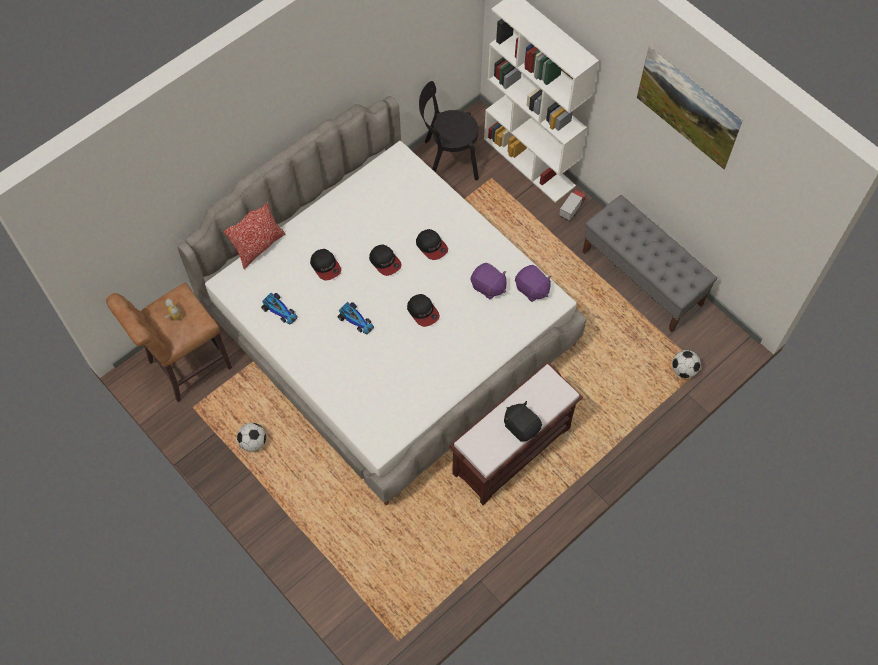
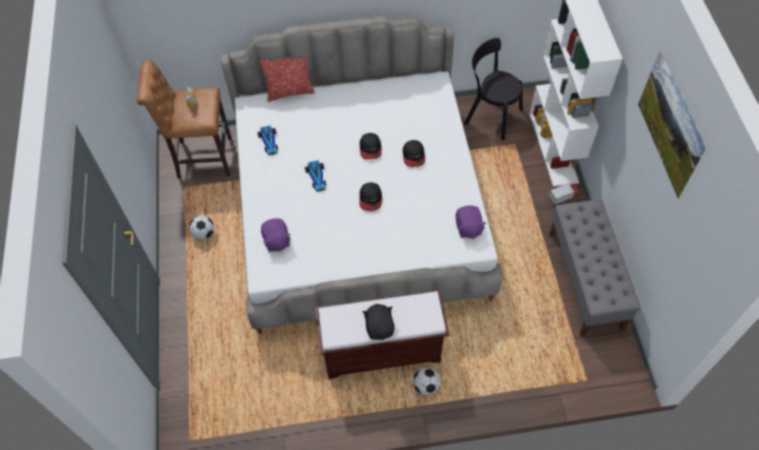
camera: 35 degrees right, 5 degrees down
(326, 266) = (325, 129): cap -> none
(488, 286) = (434, 207): purple plush toy -> purple plush toy (276, 241)
(683, 370) = (570, 372): football -> football (426, 386)

